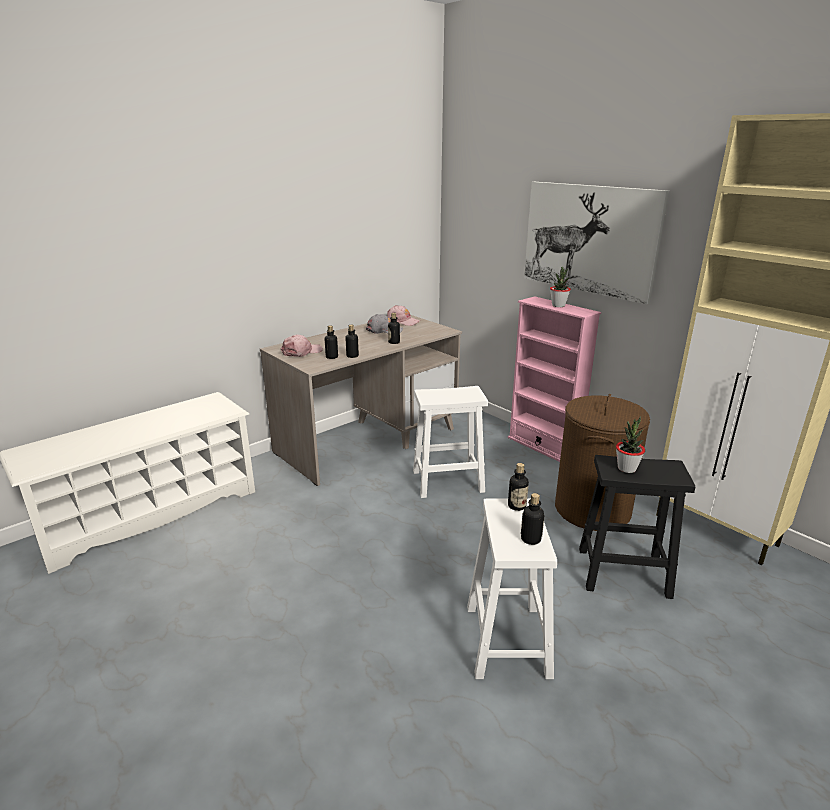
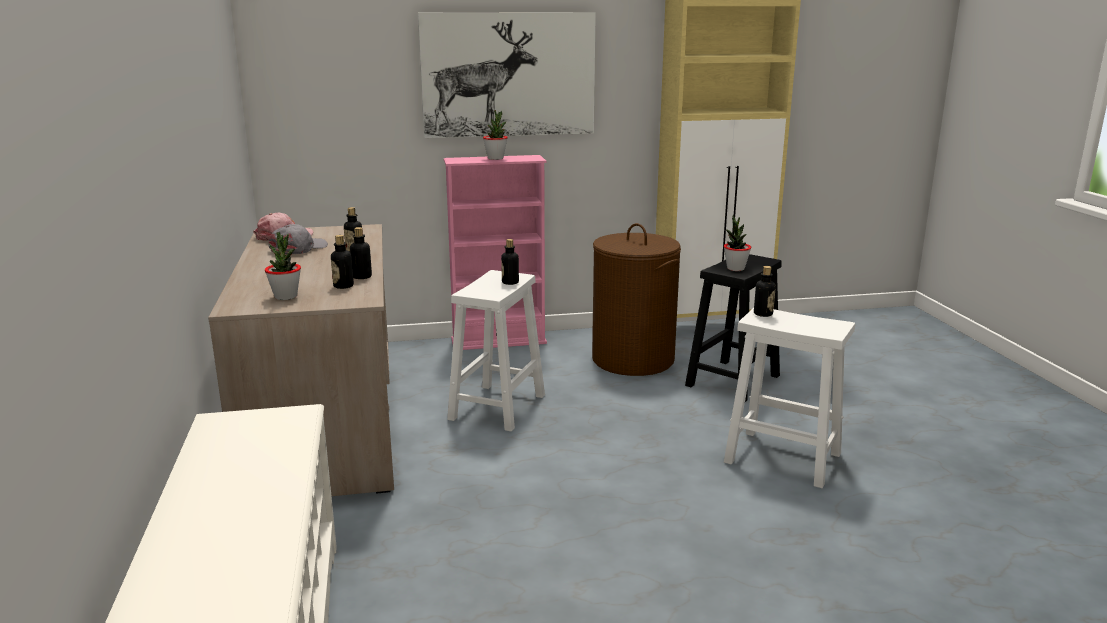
camera: 60 degrees left, 5 degrees down
(301, 352) = (286, 297): pink cap -> potted plant
(530, 539) = (819, 322): bottle -> bottle (510, 282)

